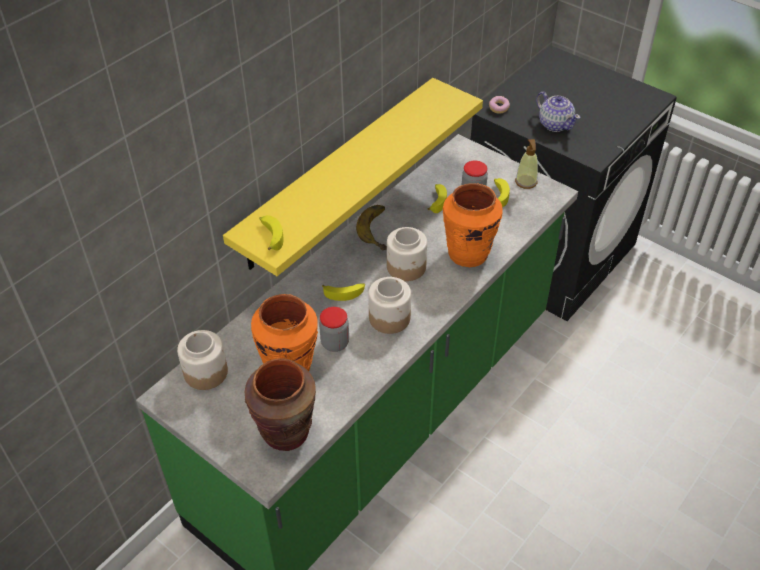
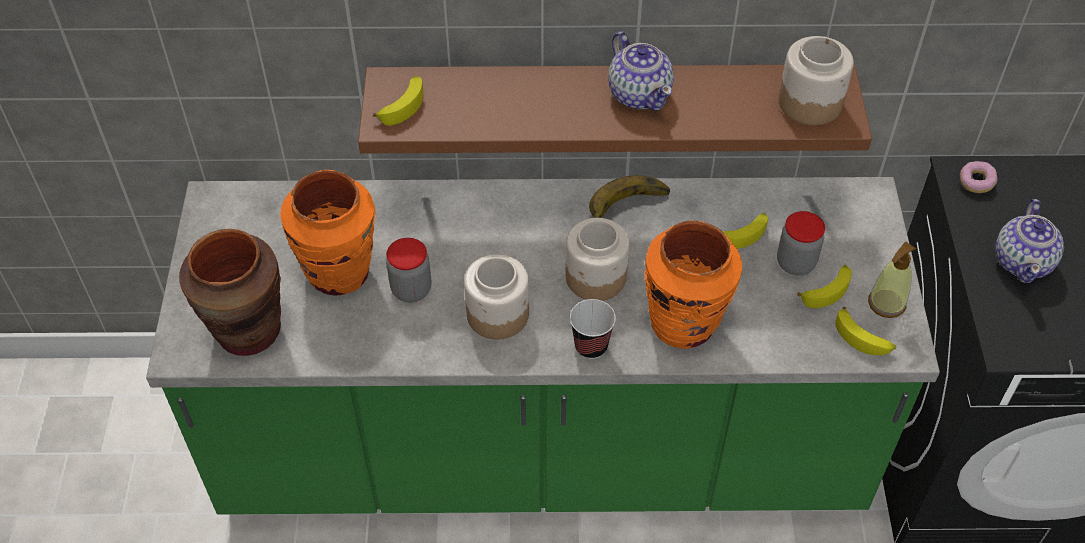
camera: 50 degrees right, 5 degrees up
(205, 372) = (270, 209): jar -> jar (810, 102)
(338, 173) = (608, 100): yellow shelf -> brown shelf
(344, 293) = (496, 247): banana -> banana (863, 338)
(369, 150) = (639, 94): none -> teapot
(447, 295) = (591, 346): none -> cup

